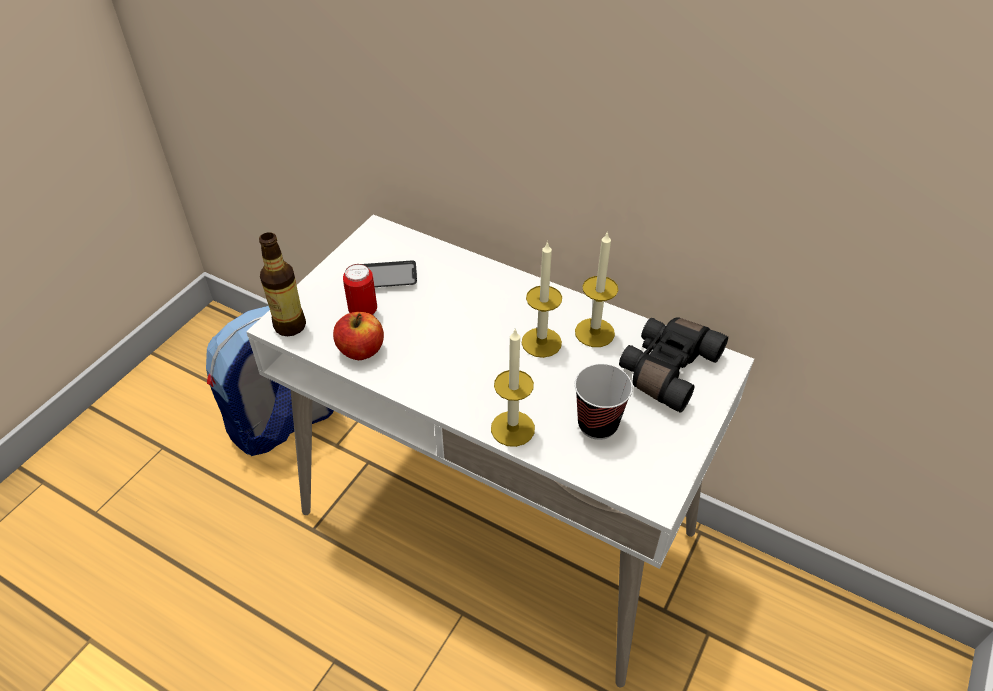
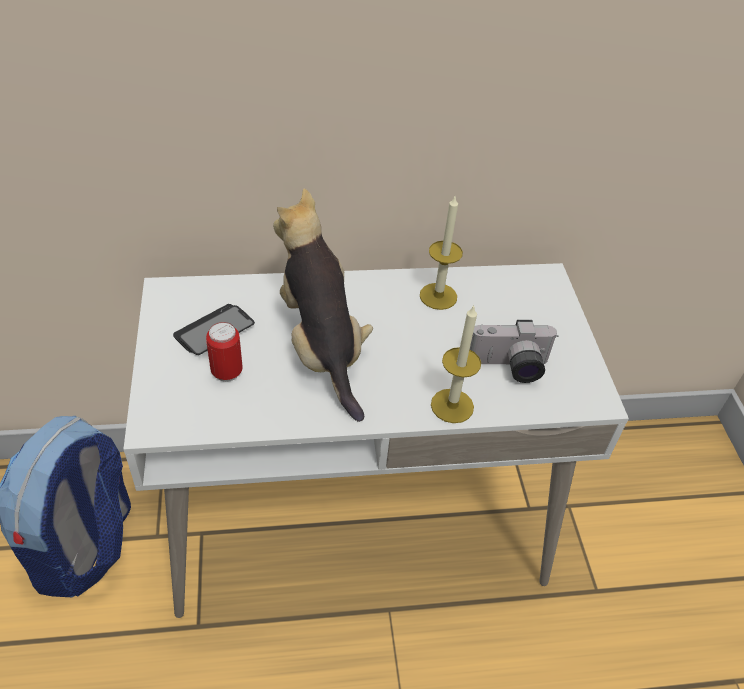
camera: 40 degrees left, 0 degrees up
(290, 326) = (166, 420): bottle -> none
(361, 350) = (259, 408): apple -> none
(452, 328) = (322, 347): none -> plush toy
(541, 342) = (406, 324): candle -> none
(597, 424) = (509, 368): cup -> camera
(666, 369) = (514, 299): black binoculars -> none

